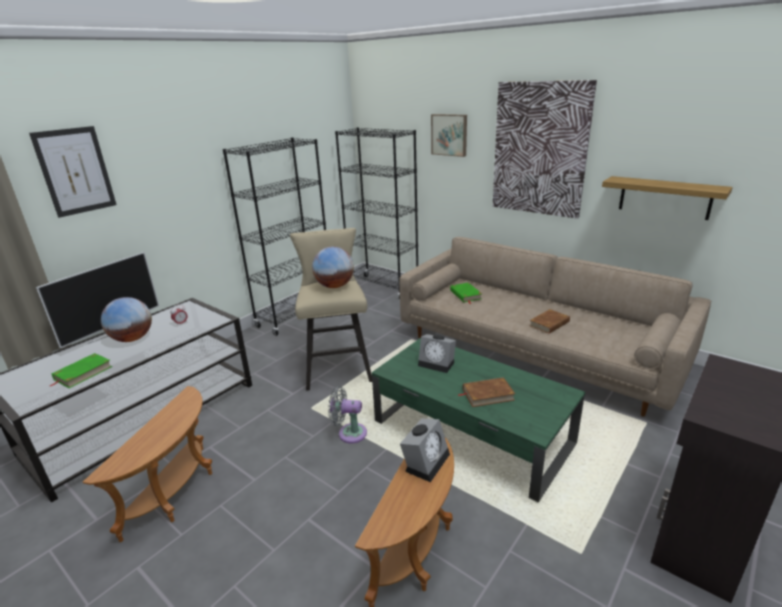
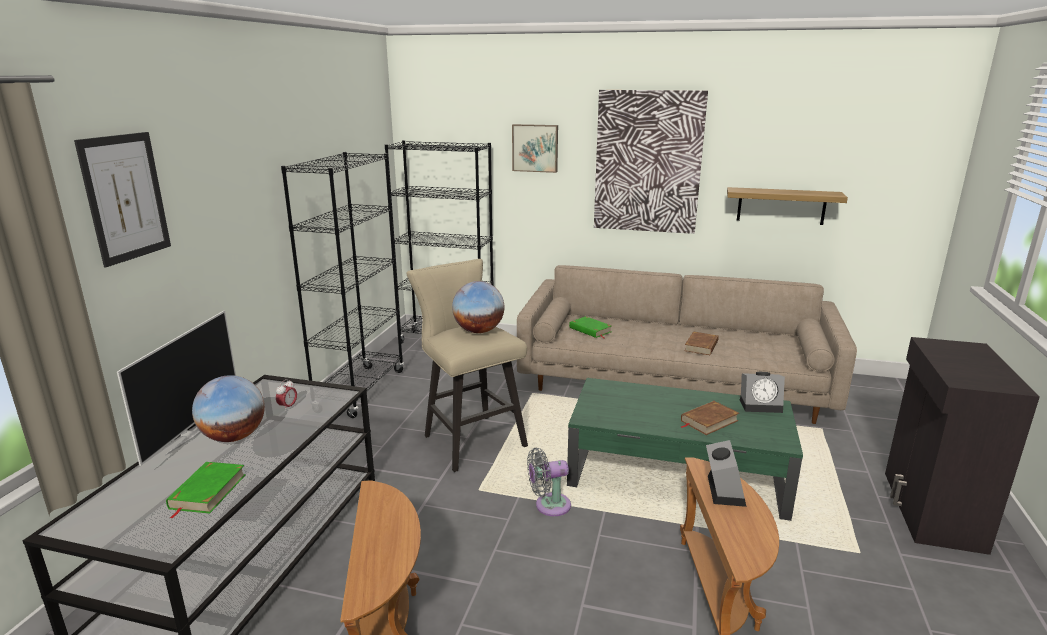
camera: 25 degrees left, 5 degrees down
(438, 363) = (630, 401): alarm clock -> alarm clock (761, 405)

